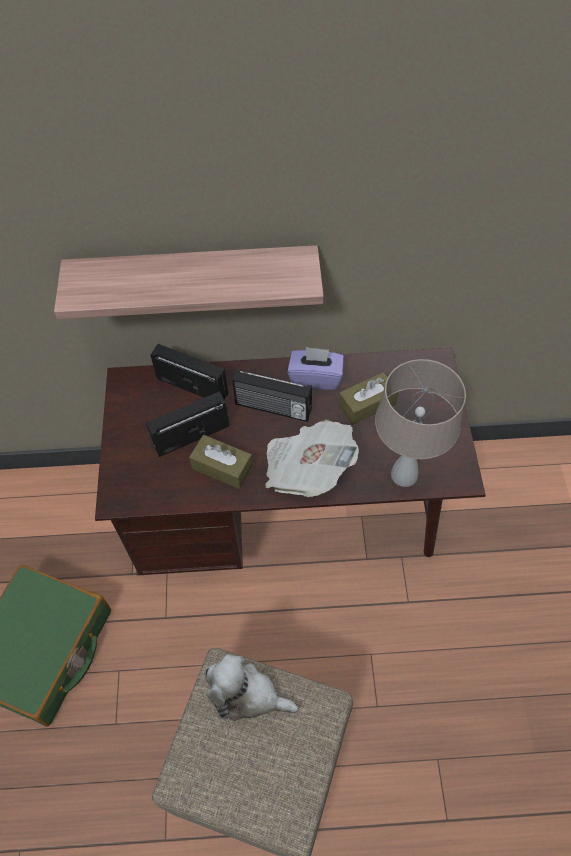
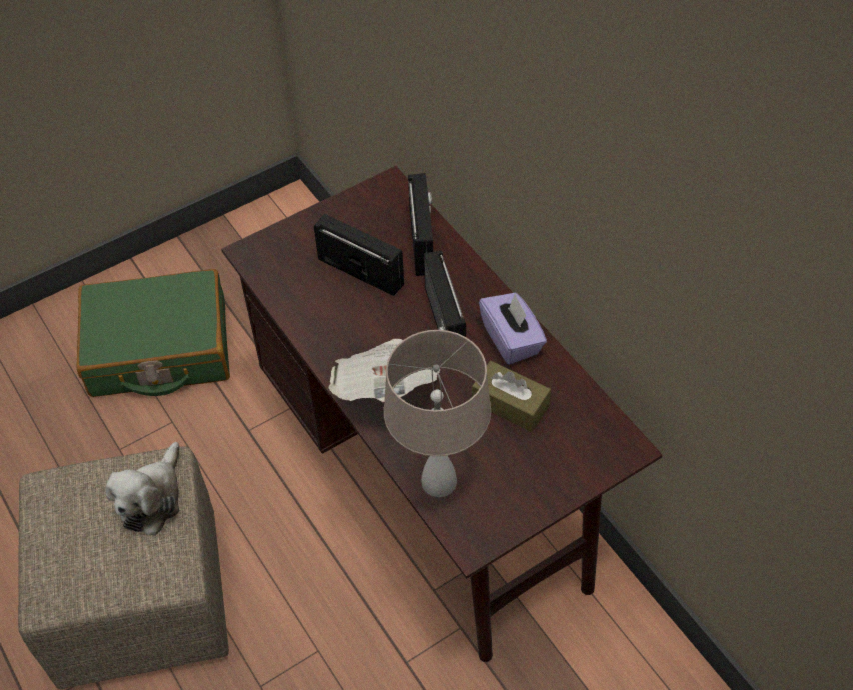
camera: 60 degrees right, 5 degrees down
(194, 279) = (472, 132): shelf -> none
(222, 467) = (340, 315): brown tissue box -> none
(247, 694) = (152, 499): plush toy -> plush toy turned 150 degrees counterclockwise

